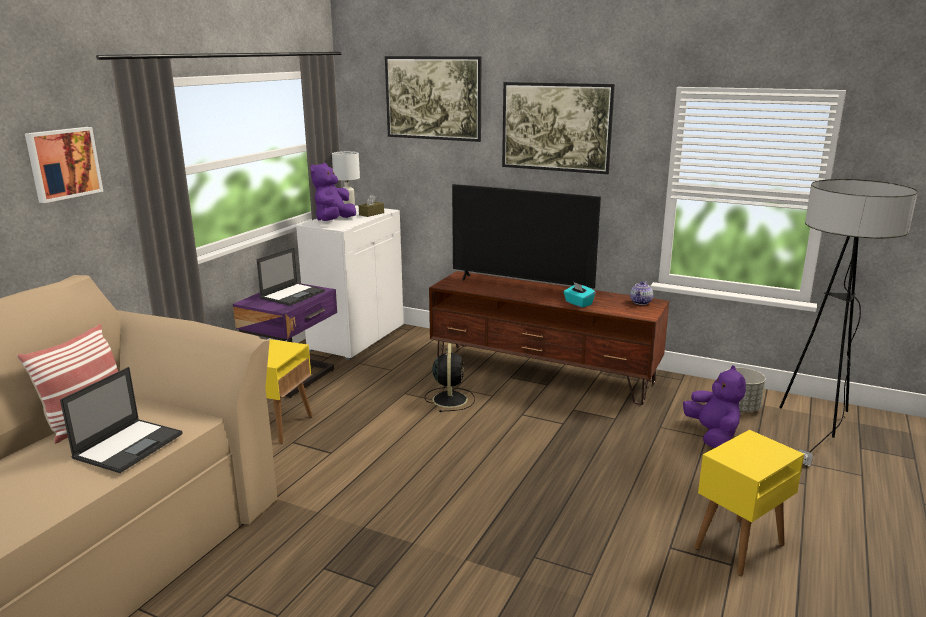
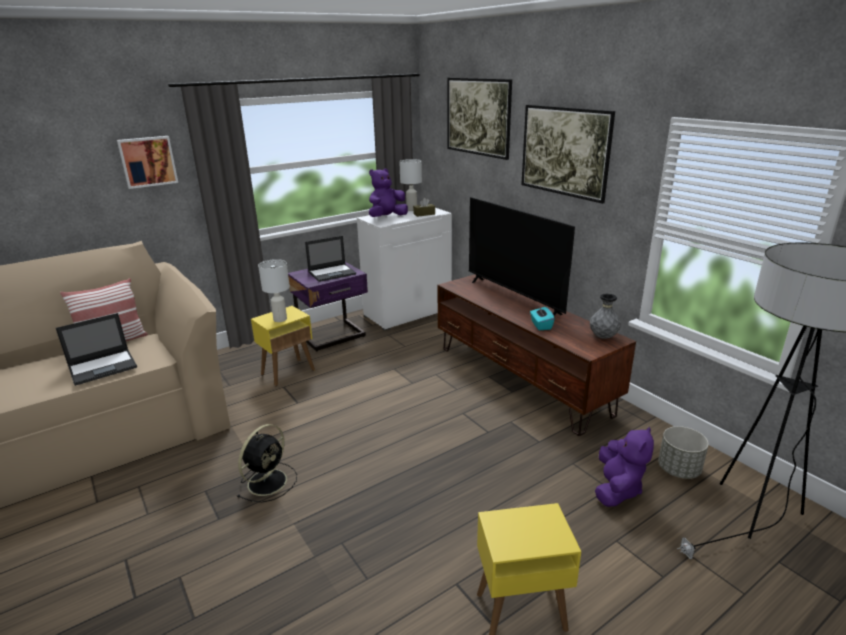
camera: 30 degrees right, 5 degrees up
(277, 355) = (280, 319): none -> white table lamp
(450, 399) = (421, 382): black fan -> black fan (268, 481)
(641, 302) = (603, 337): teapot -> grey vase

